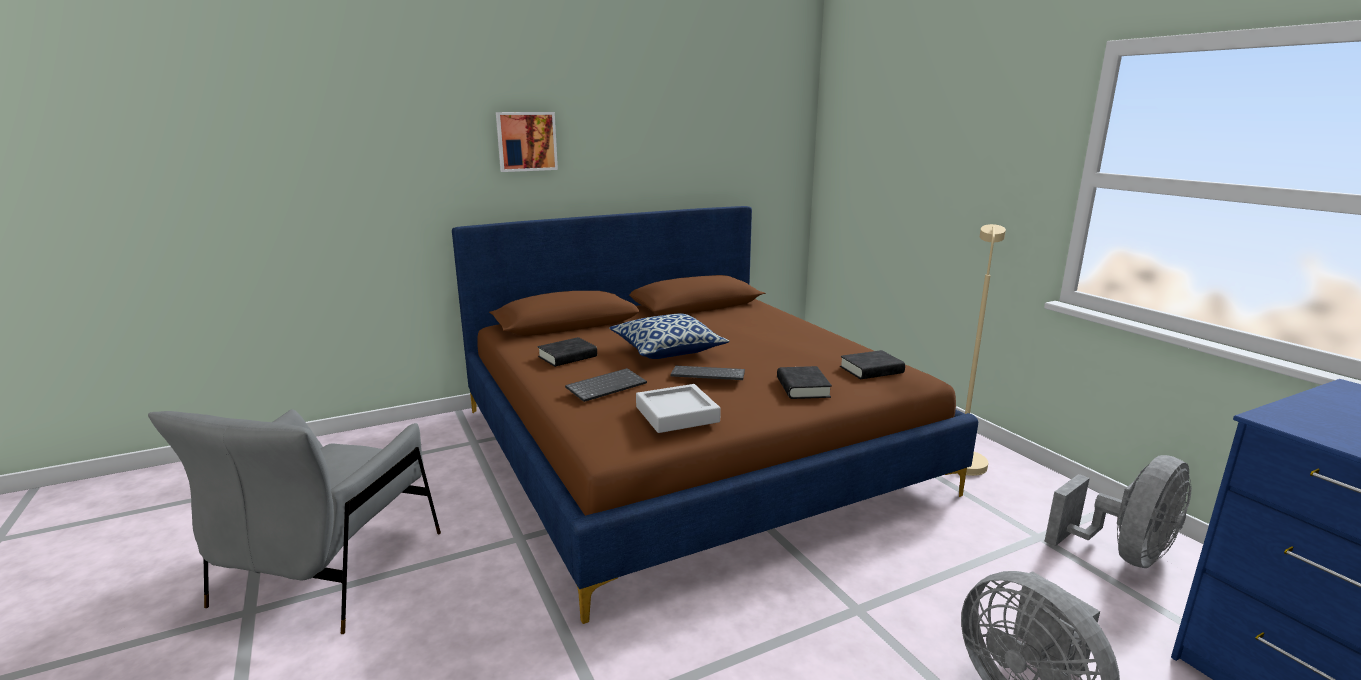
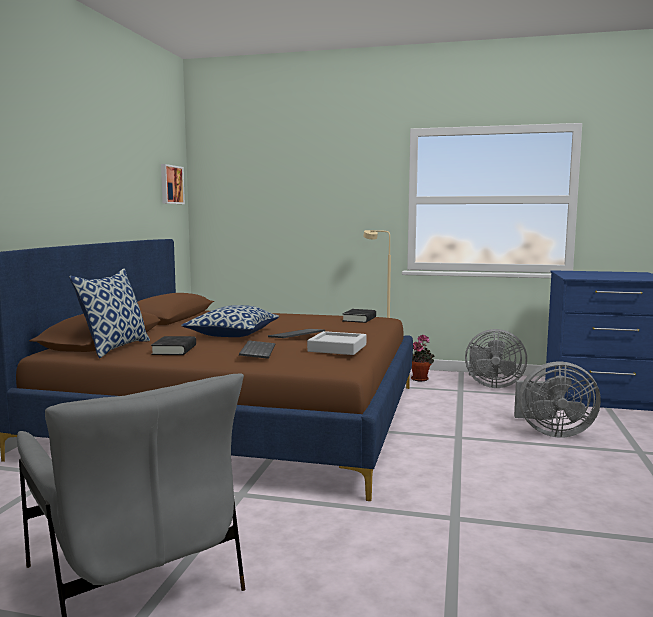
camera: 50 degrees left, 10 degrees down
(526, 141) = (30, 172): picture -> picture (171, 184)
(545, 337) = (115, 348): none -> pillow
(802, 388) = (353, 330): black book -> none
(1016, 487) = (420, 379): none -> potted plant
(1123, 554) = (492, 385): grey fan -> grey fan turned 105 degrees clockwise

